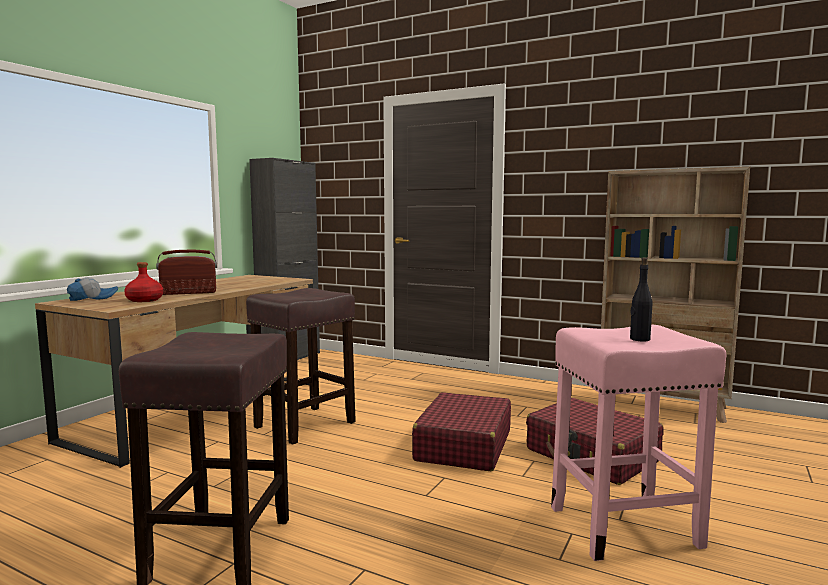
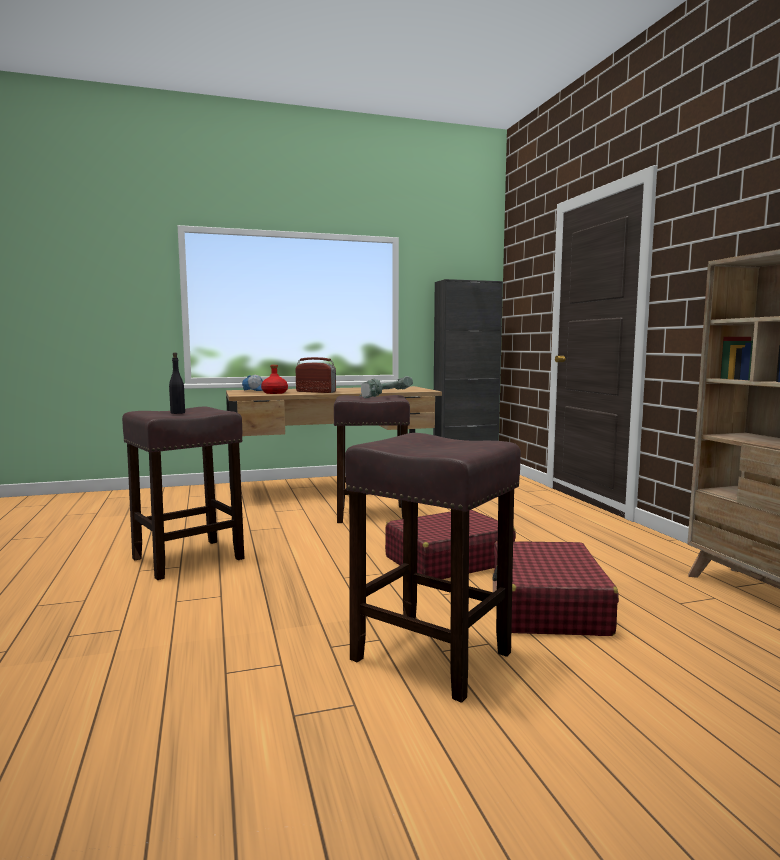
camera: 45 degrees right, 0 degrees up
(312, 292) = (385, 397): none -> power drill
(626, 526) = (434, 657): pink stool -> brown stool
(639, 339) = (424, 446): black bottle -> black bottle (177, 413)

